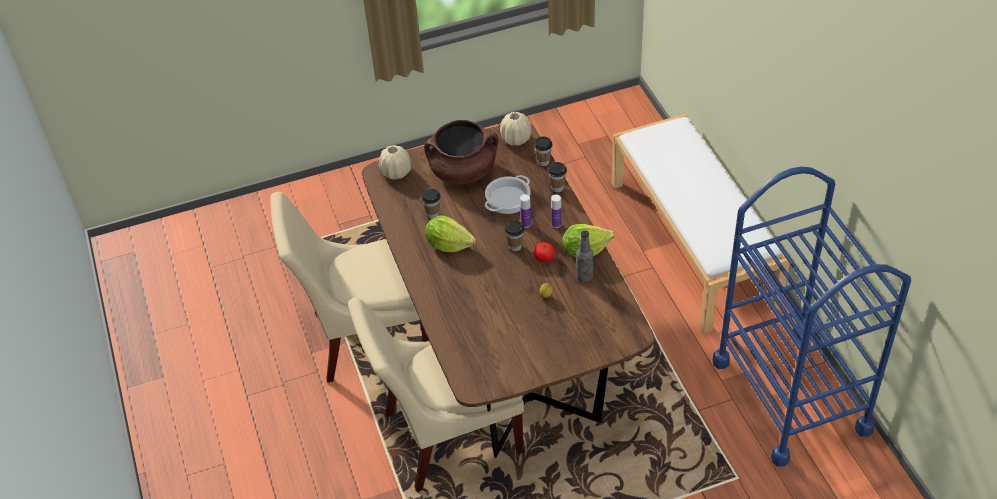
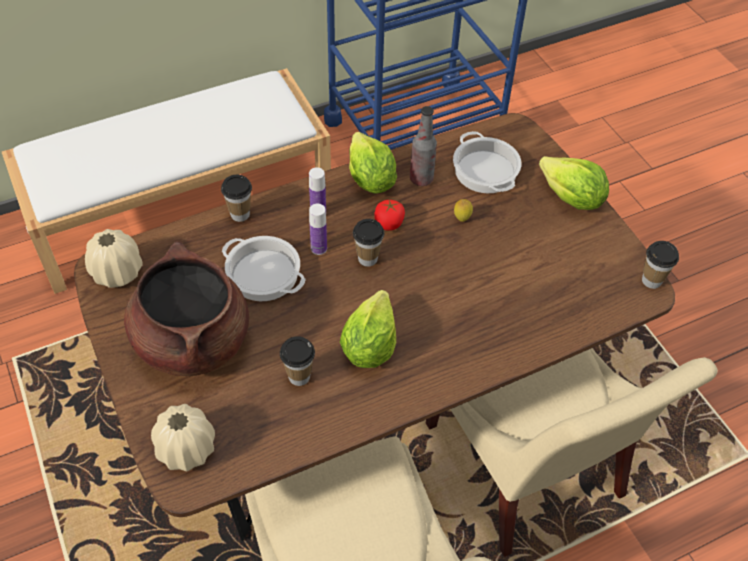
camera: 100 degrees left, 5 degrees up
(543, 162) = (179, 234): cup -> cup (651, 280)
(560, 359) = (571, 198): none -> lettuce
(590, 313) = (486, 171): none -> cooking pot

